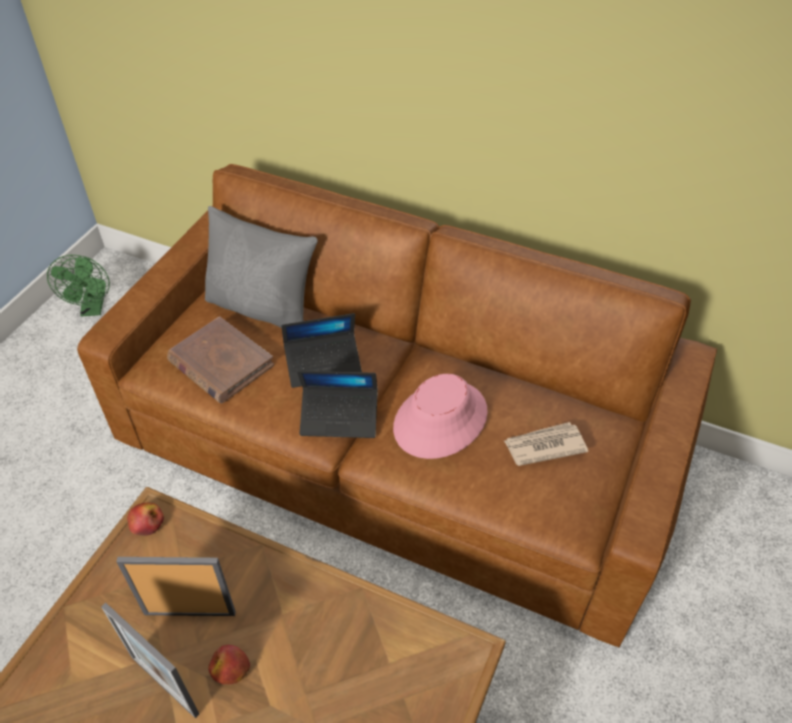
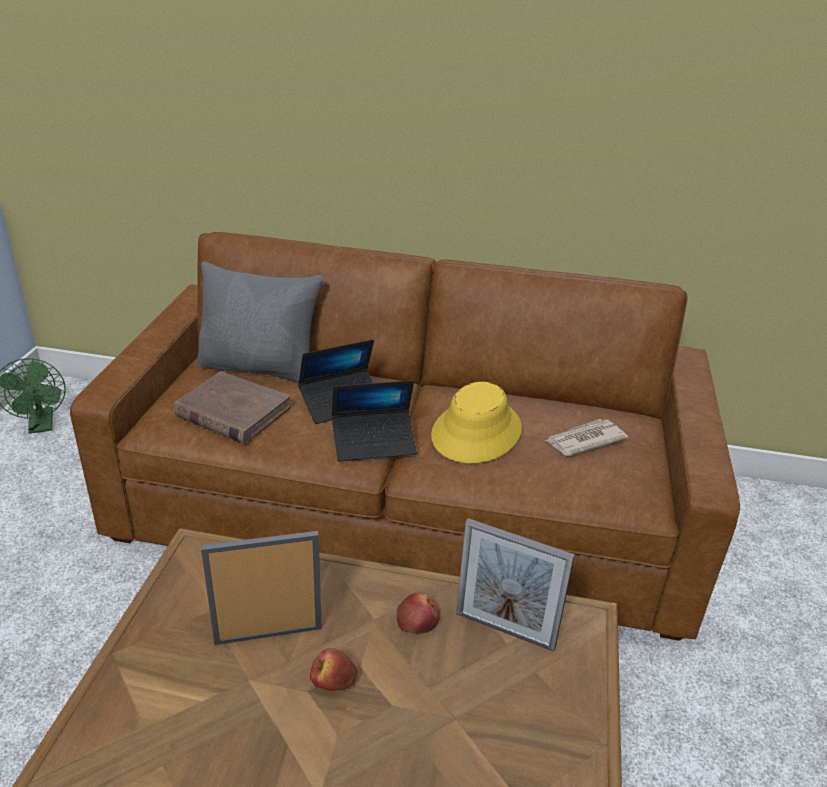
camera: 15 degrees left, 15 degrees down
(147, 522) = (190, 559): apple -> apple (418, 619)
(164, 685) = (261, 708): picture frame -> picture frame (504, 630)
(440, 420) = (477, 432): pink hat -> yellow hat

